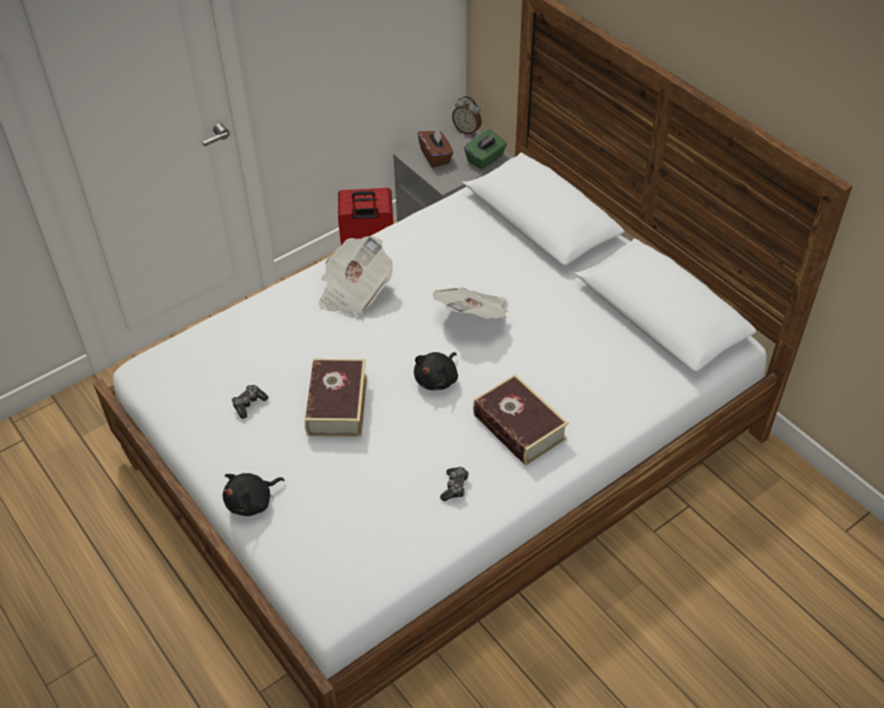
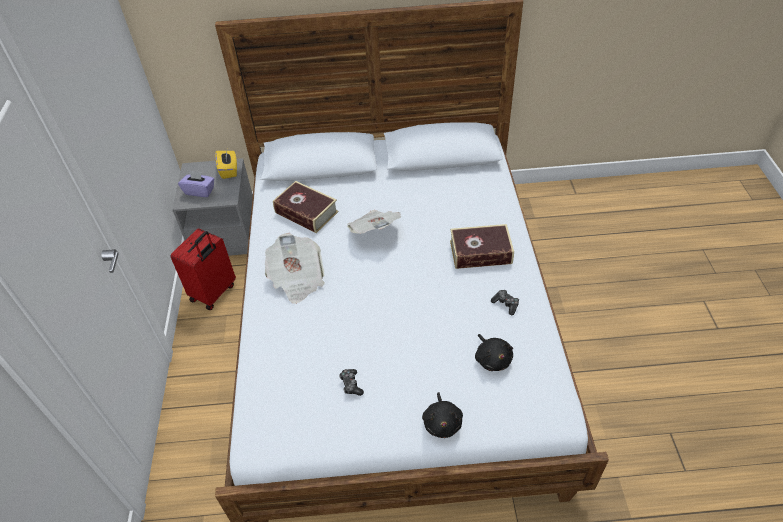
camera: 55 degrees left, 0 degrees up
(337, 405) = (393, 333): book -> book (306, 212)
(435, 157) = (200, 191): brown tissue box -> purple tissue box
(437, 379) = (412, 272): black plush toy -> black plush toy (492, 359)
(467, 131) = (194, 166): alarm clock -> none
(485, 159) = (229, 170): green tissue box -> yellow tissue box

